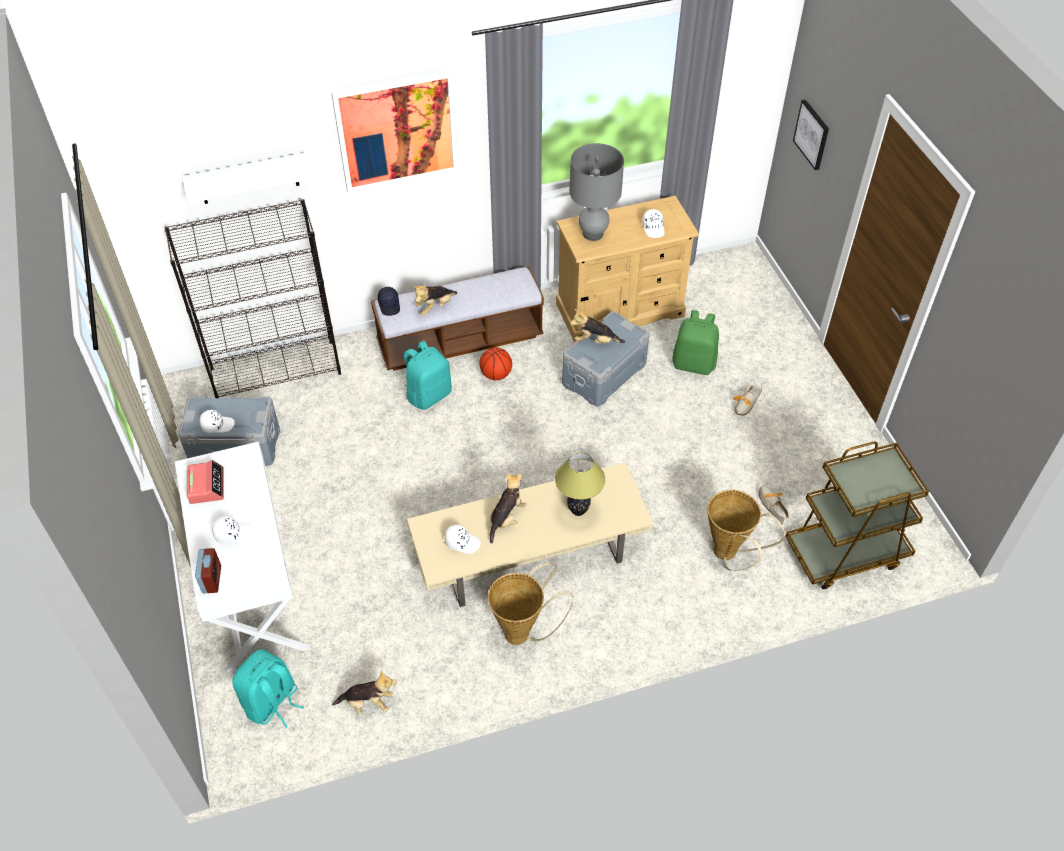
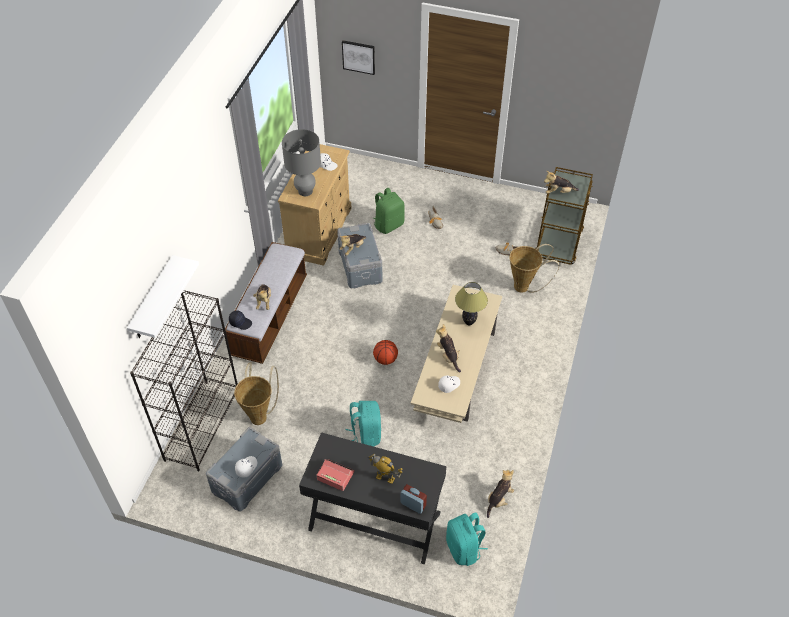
camera: 55 degrees left, 0 degrees up
(233, 533) = (385, 478): white cap -> toy robot
(253, 590) = (374, 521): white desk -> black desk
(397, 131) = (202, 203): picture -> none
(428, 394) = (299, 355): turquoise backpack -> turquoise backpack (365, 434)
(496, 375) = (314, 314): basketball -> basketball (385, 359)
(523, 632) = (506, 401): basket -> basket (260, 415)
(855, 471) = (558, 192): none -> plush toy

